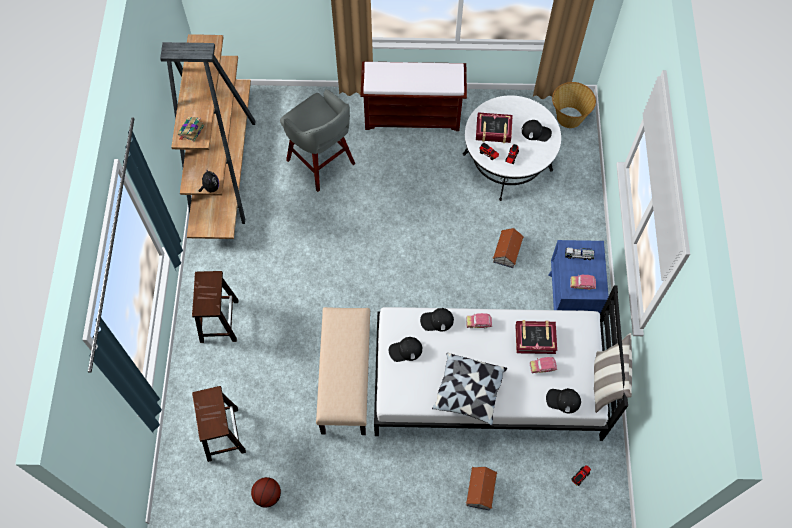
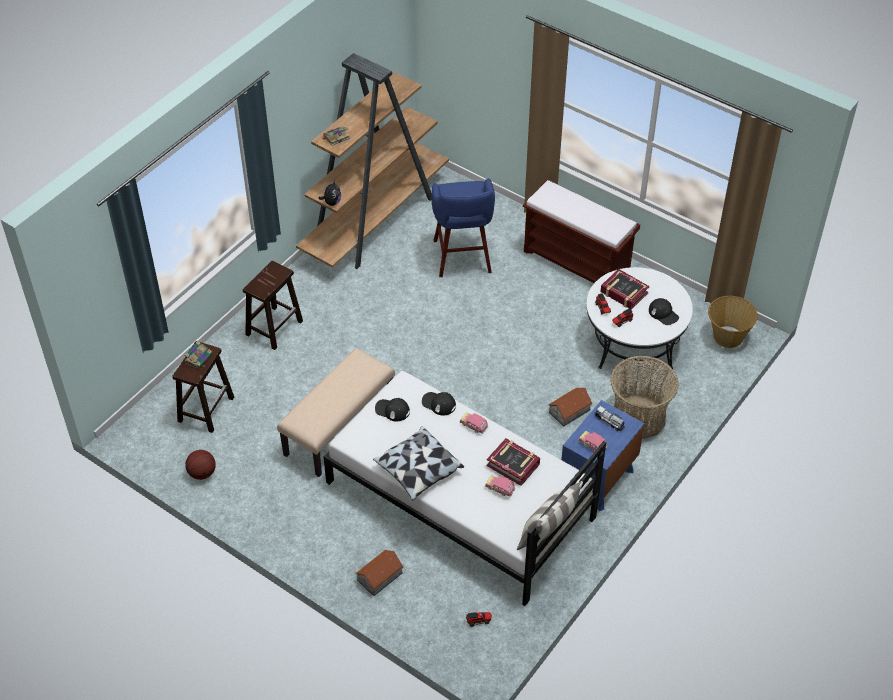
camera: 35 degrees right, 15 degrees down
(209, 407) = (199, 358): none -> book
(322, 163) = (462, 258): grey stool -> blue stool
(559, 225) = (638, 417): none -> basket
(563, 400) = (494, 523): black cap -> none

